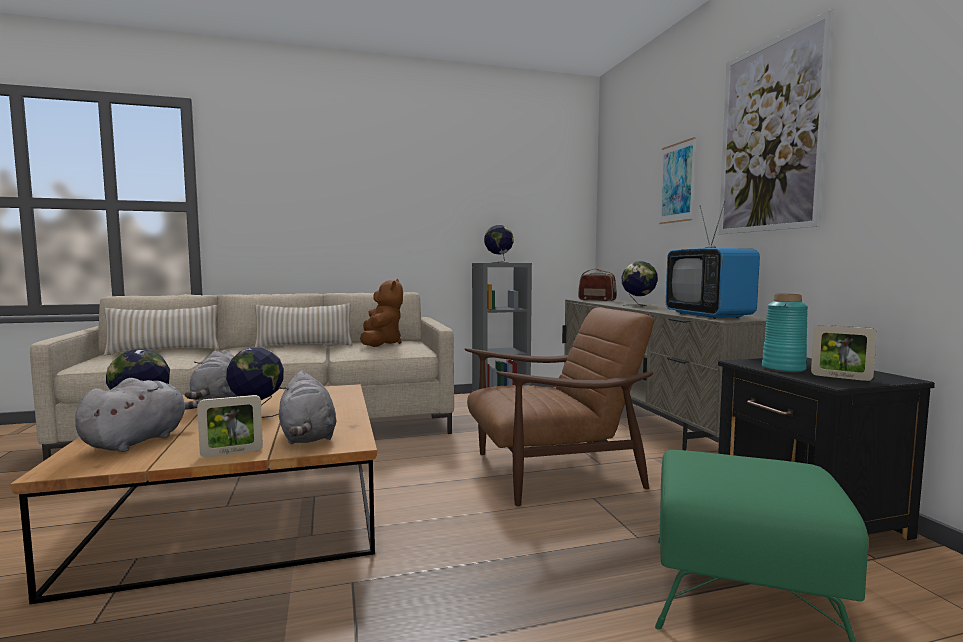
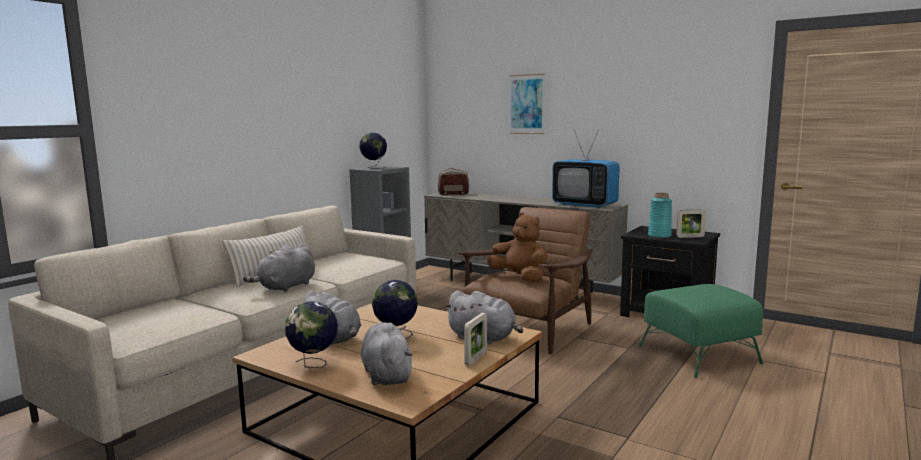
camera: 40 degrees left, 5 degrees up
(164, 351) = (148, 309): beige pillow -> none
(277, 354) = (285, 287): none -> grey plush toy
(380, 344) = (337, 260): brown plush toy -> brown plush toy (519, 278)
(638, 305) = (508, 198): globe -> none
(769, 136) = (611, 86): picture -> none

